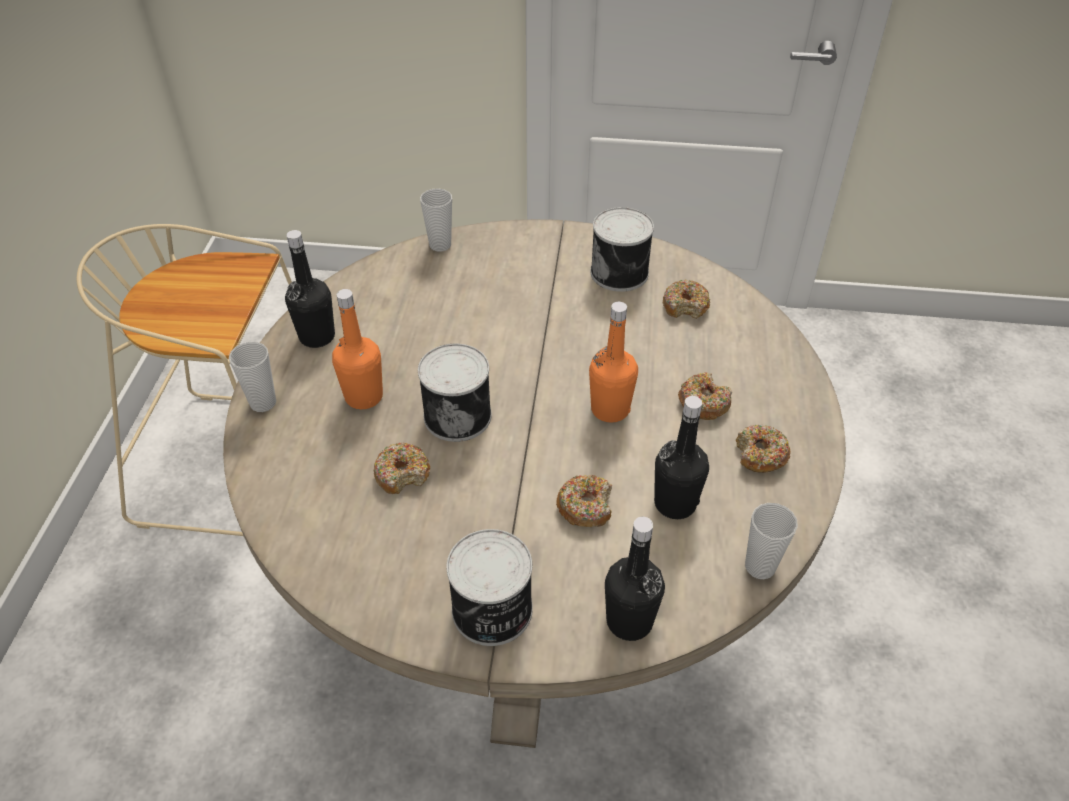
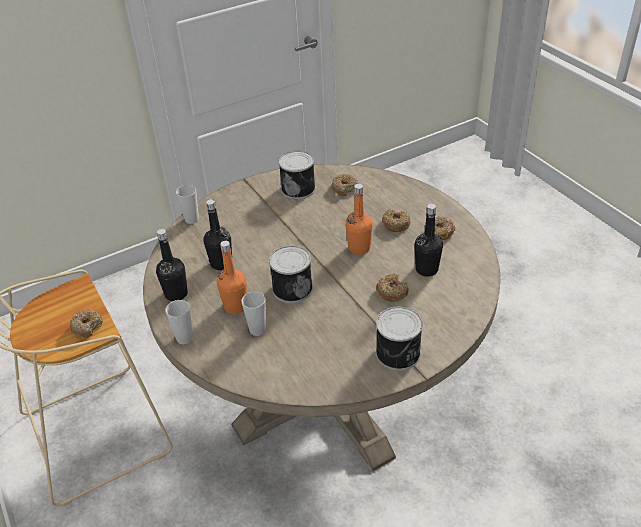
camera: 35 degrees left, 5 degrees down
(402, 474) = (295, 327): donut -> donut (87, 326)
(629, 621) = (456, 323): black bottle -> black bottle (221, 263)
(760, 567) = (483, 273): cup -> cup (257, 330)

